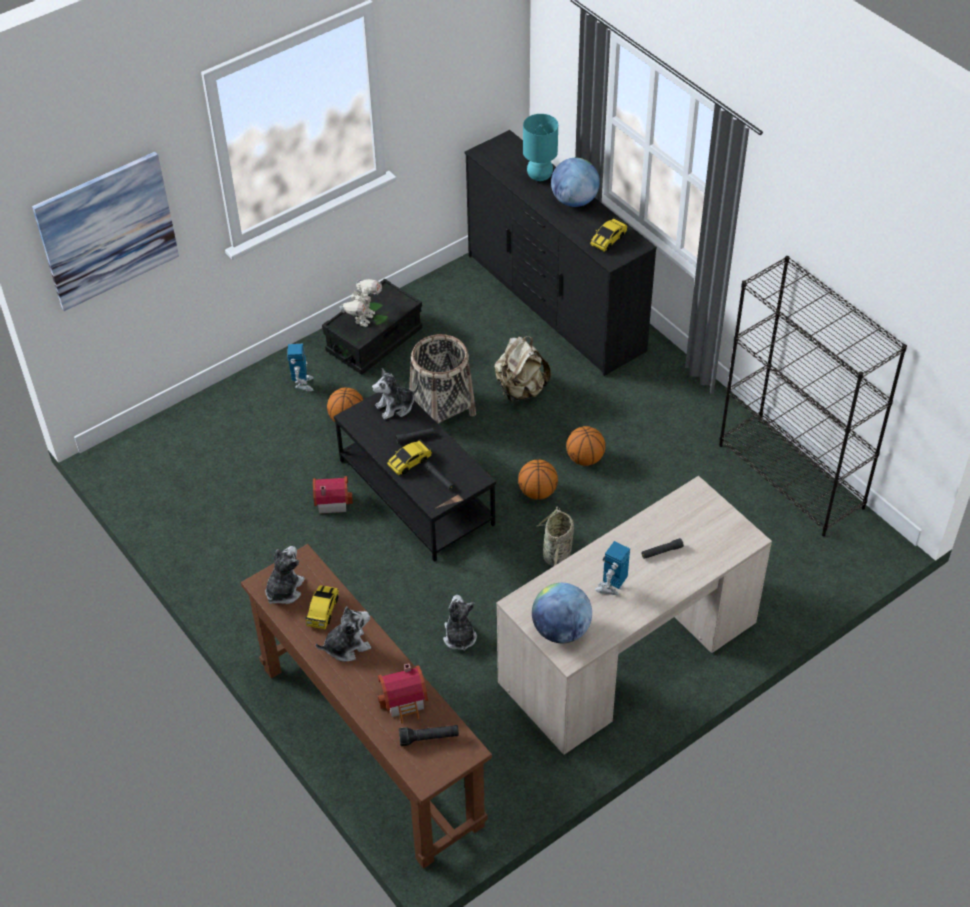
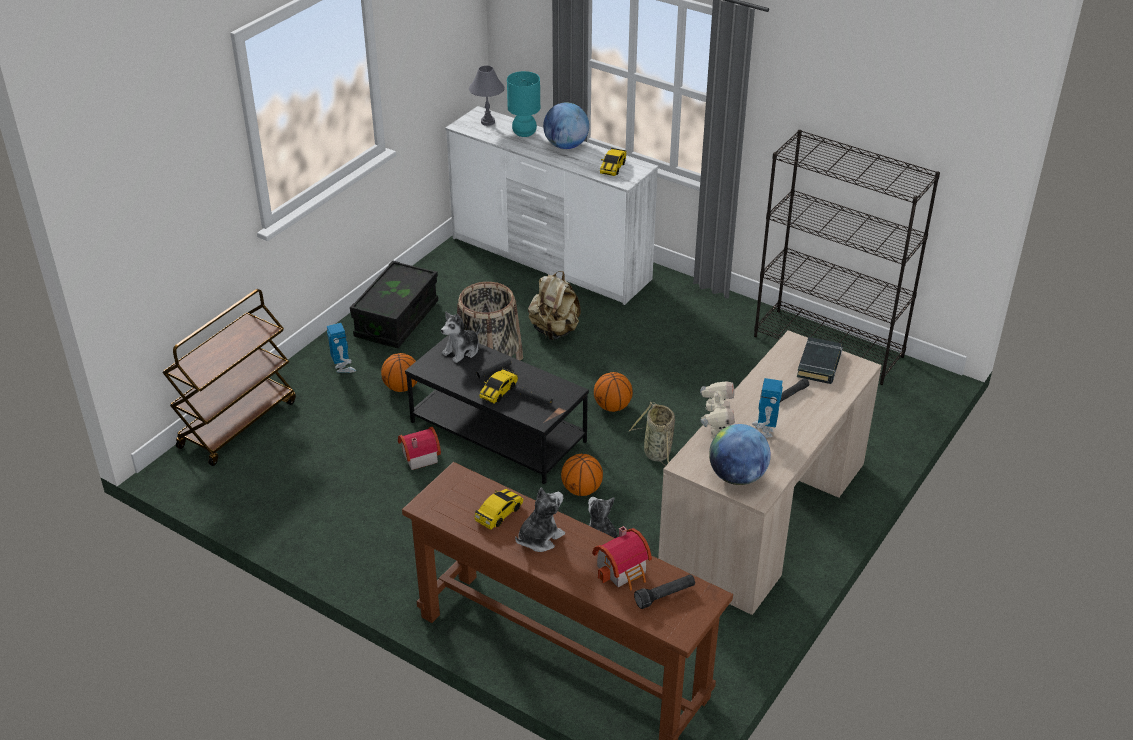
camera: 20 degrees left, 10 degrees down
(107, 230) = (155, 209): picture -> none
(185, 422) = (238, 423): none -> brown cart
(284, 590) = (450, 505): plush toy -> none
(323, 610) = (499, 513): toy car -> toy car turned 45 degrees clockwise
(363, 318) = (387, 295): toy robot -> toy robot (716, 432)
(509, 153) = (487, 122): none -> grey table lamp
(554, 303) = (550, 260): black dresser -> white dresser
(585, 459) = (642, 371): basketball -> basketball (582, 490)
(708, 524) = (819, 364): none -> black book

